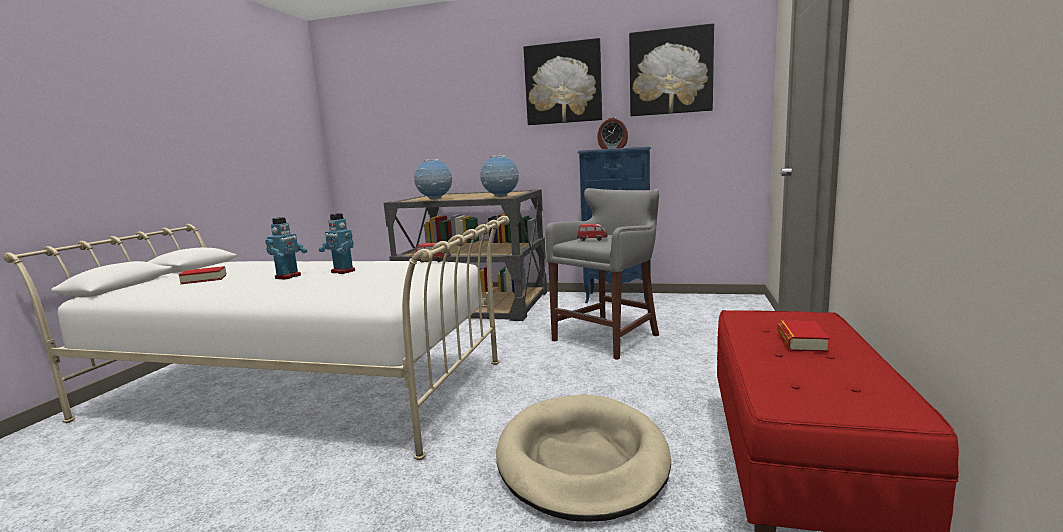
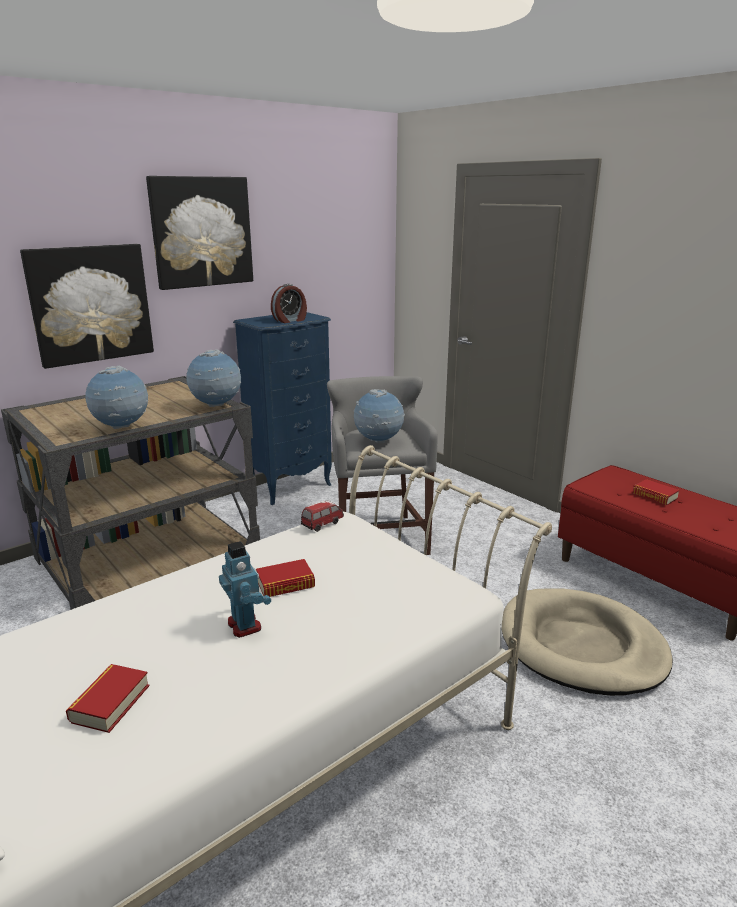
camera: 55 degrees left, 10 degrees up
(342, 271) = (285, 584): toy robot -> book
(592, 239) = (378, 442): toy car -> globe
(670, 72) = (316, 225): picture -> picture (90, 304)

